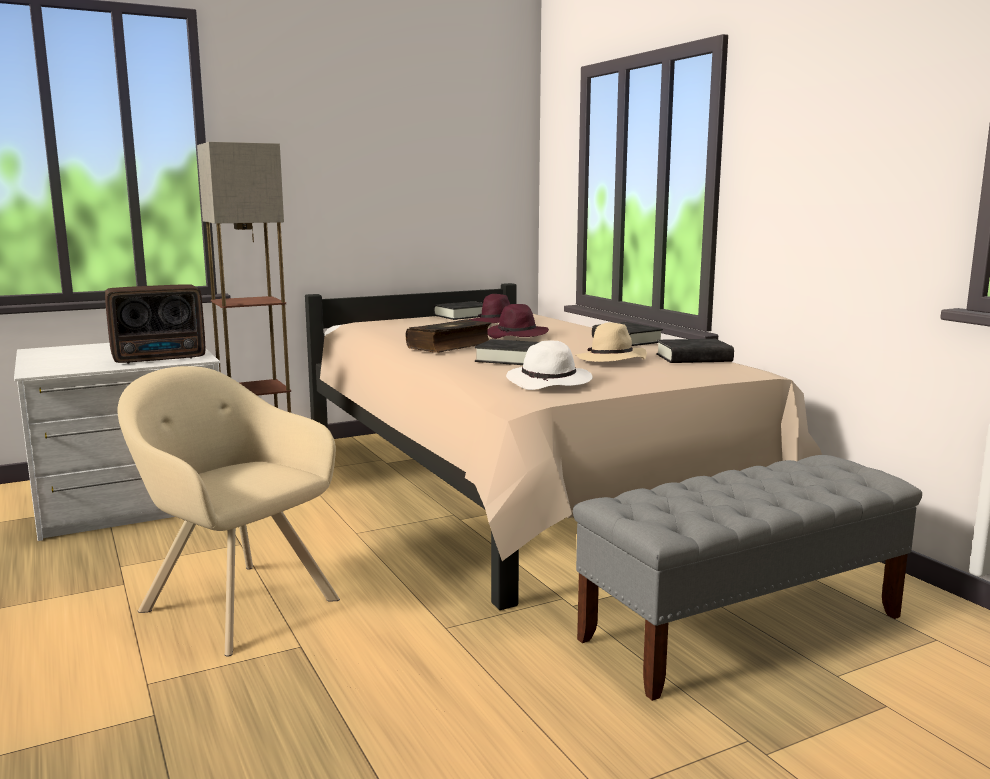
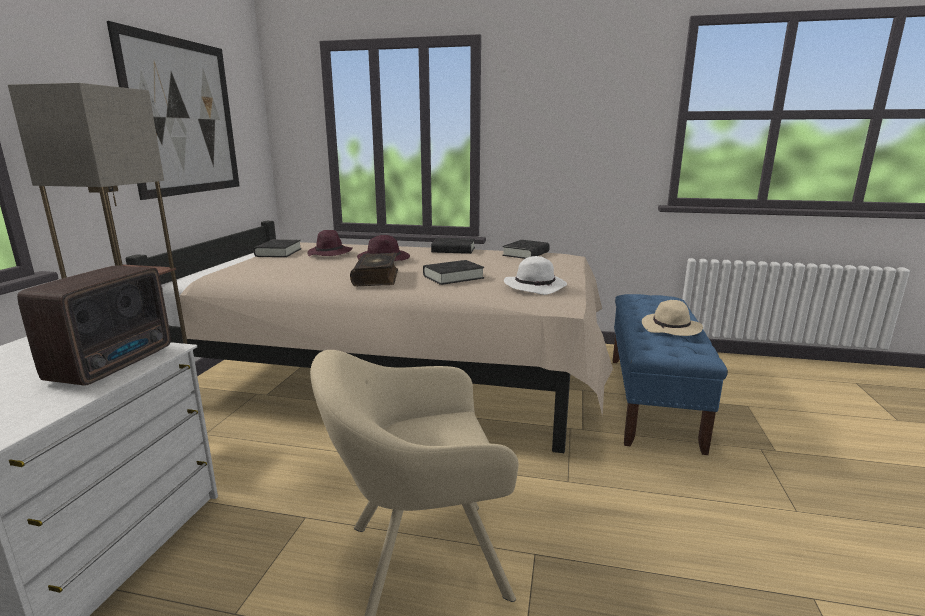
camera: 50 degrees left, 5 degrees up
(403, 165) = (183, 117): none -> picture
(611, 360) = (501, 264): beige hat -> beige hat (671, 329)
(743, 627) = (651, 399): grey bench -> blue bench

